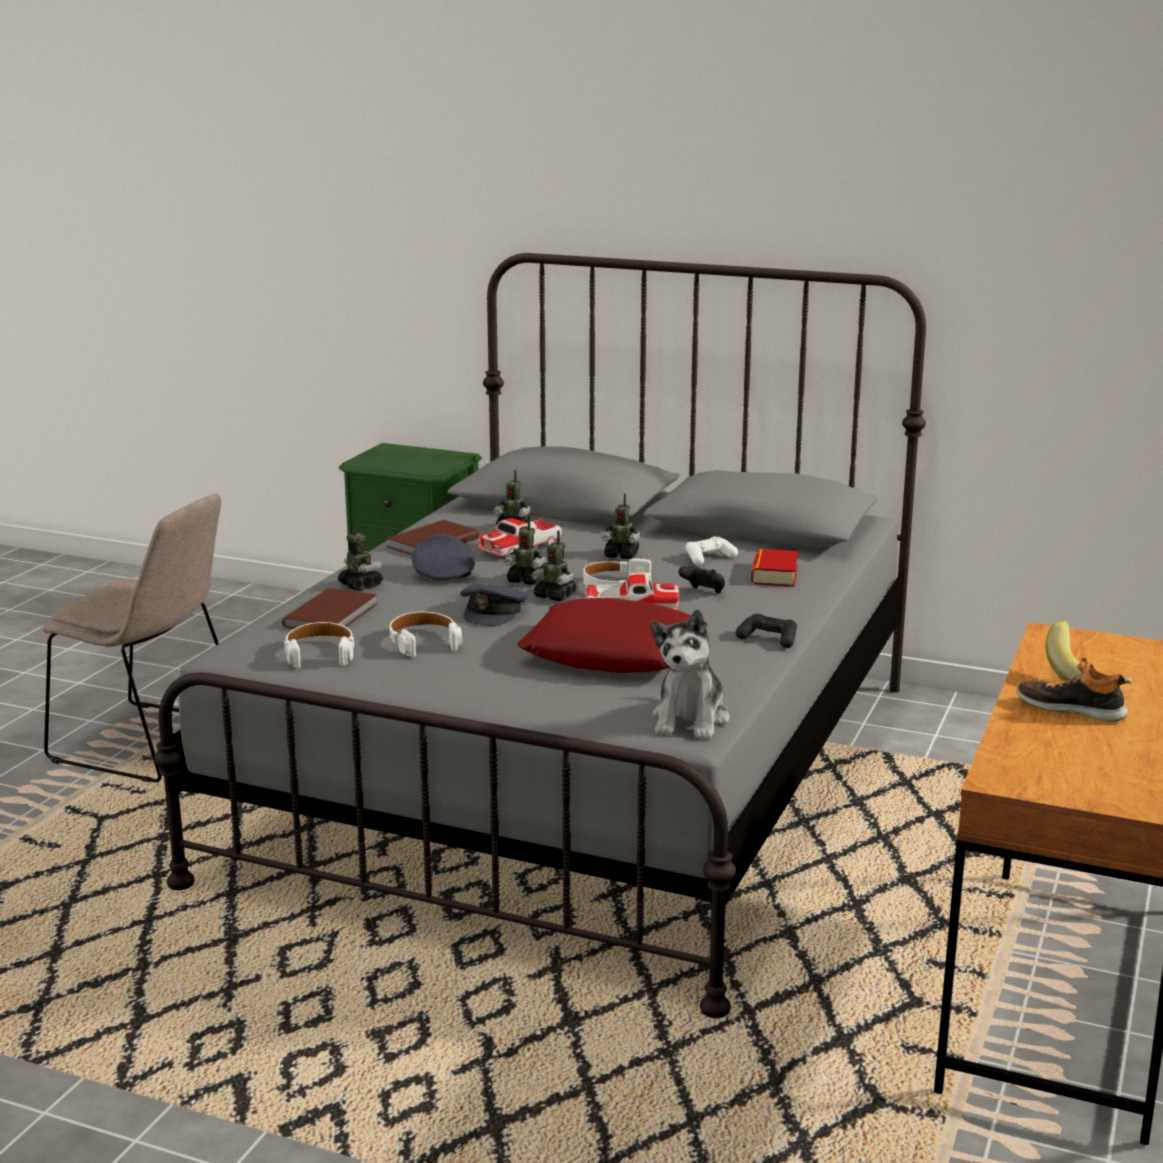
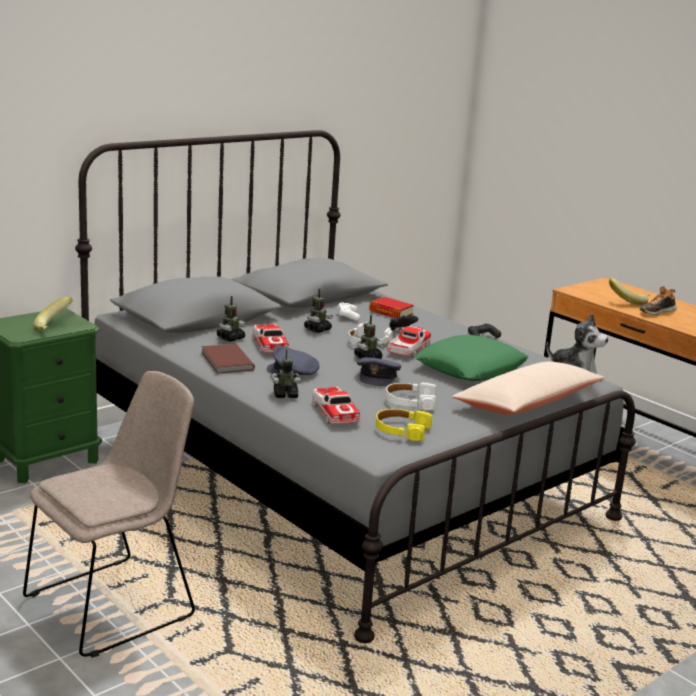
camera: 65 degrees left, 0 degrees up
(320, 654) = (401, 430): white headphones -> yellow headphones
(333, 615) = (335, 413): brown book -> toy car
(407, 464) = (54, 327): none -> banana
(493, 612) = (378, 376): grey cap -> grey cap turned 60 degrees clockwise
(517, 705) = (527, 403): none -> beige pillow
(526, 580) = (332, 357): toy robot -> none
(613, 652) = (470, 368): red pillow -> green pillow

